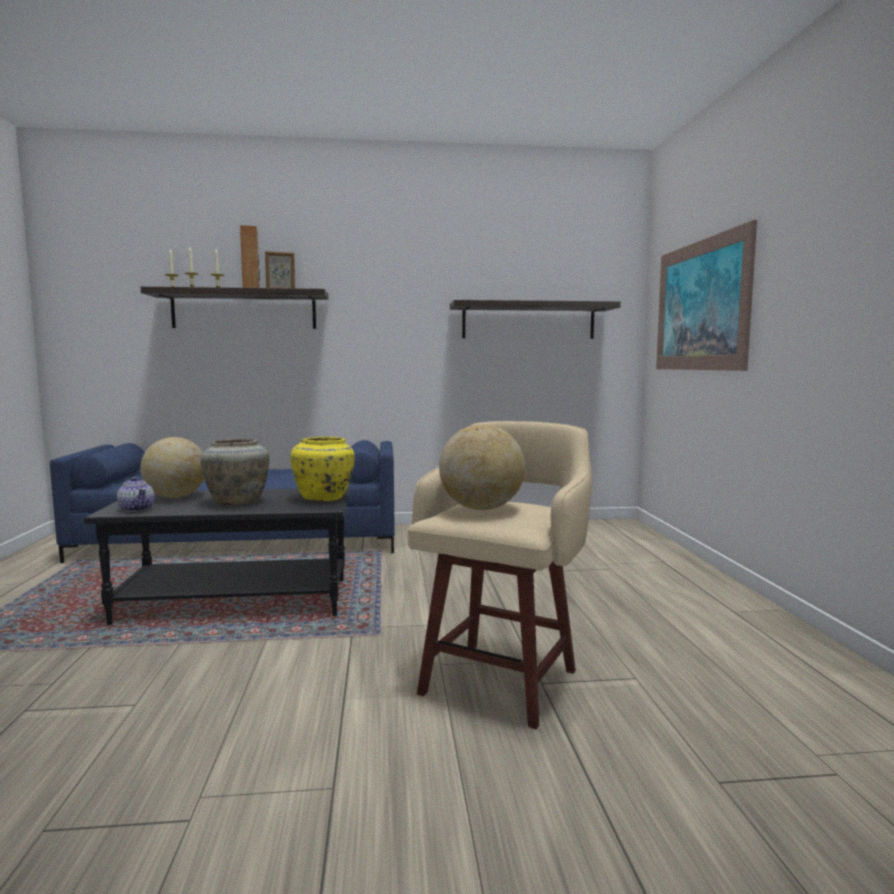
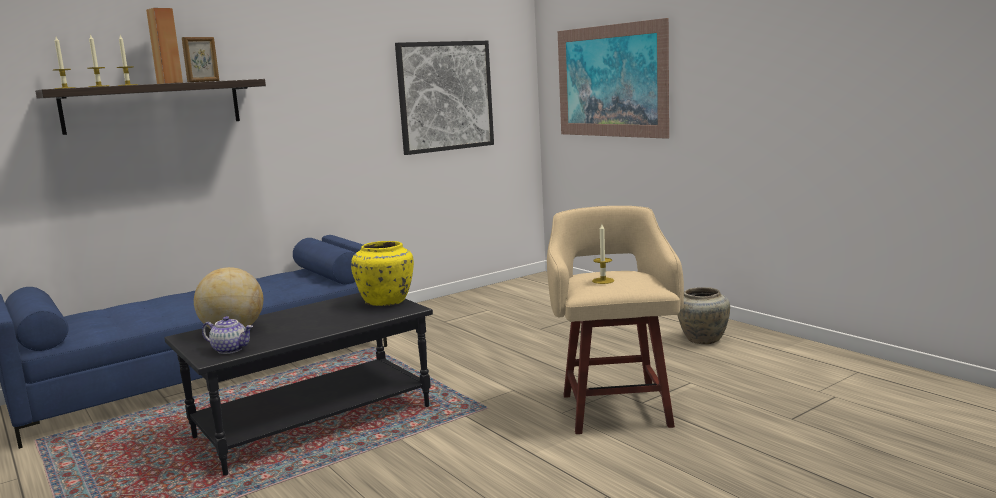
camera: 30 degrees left, 5 degrees up
(238, 502) = (314, 322): beige vase -> beige vase (702, 339)
(481, 509) = (603, 281): globe -> candle
(528, 321) = (445, 96): shelf -> picture

